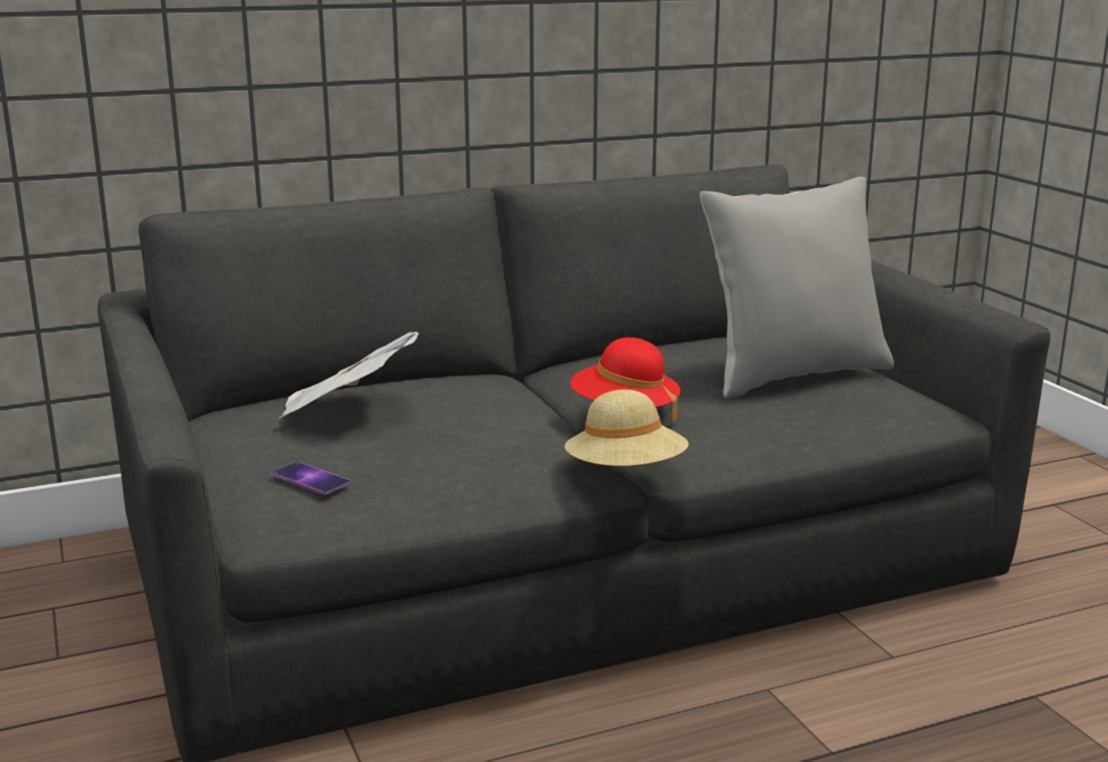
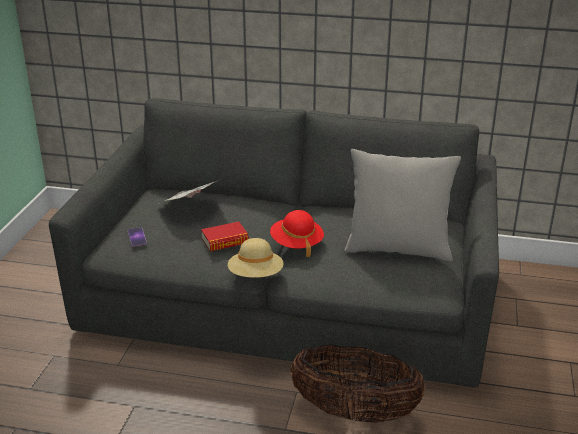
camera: 35 degrees right, 10 degrees up
(500, 438) = (225, 241): none -> book
(895, 678) = (355, 412): none -> basket

